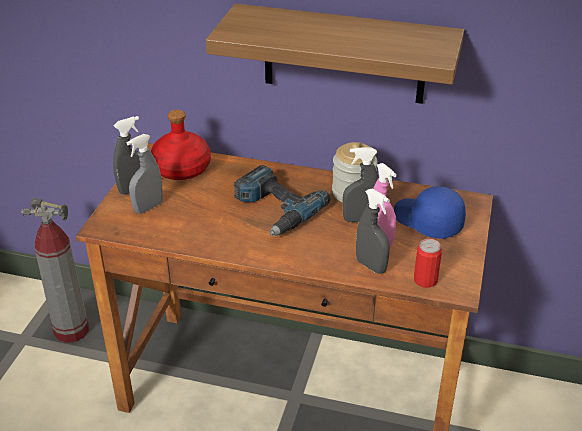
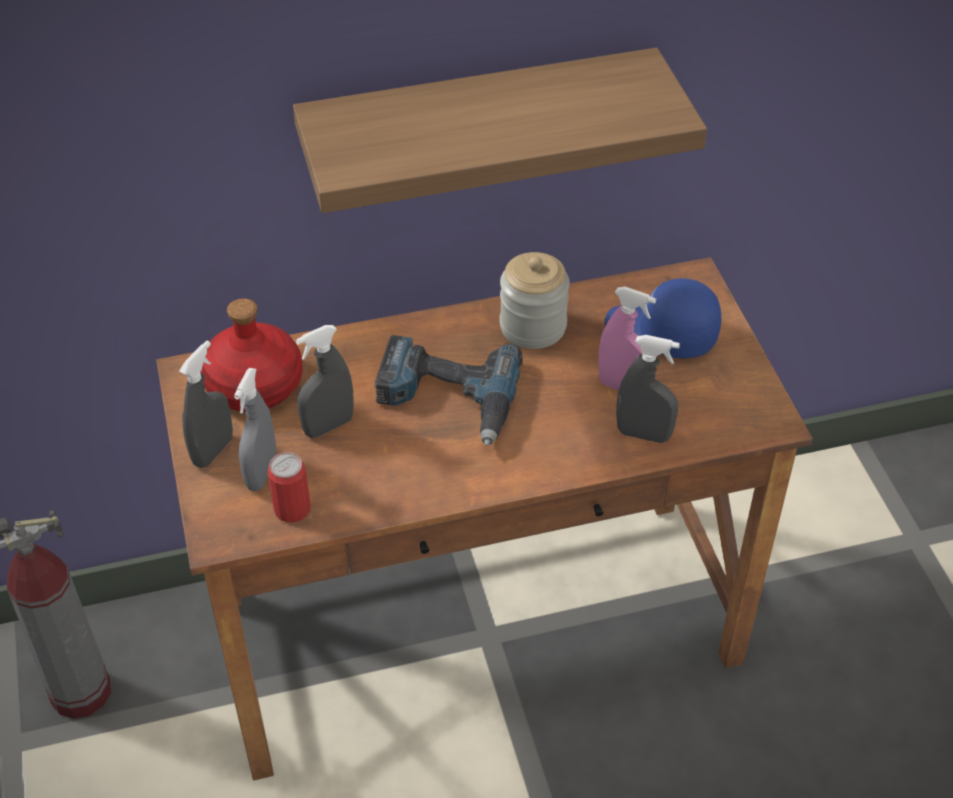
camera: 30 degrees left, 10 degrees up
(360, 220) = (575, 367): grey spray bottle -> grey spray bottle (328, 426)
(425, 280) = (724, 426): can -> can (292, 509)

